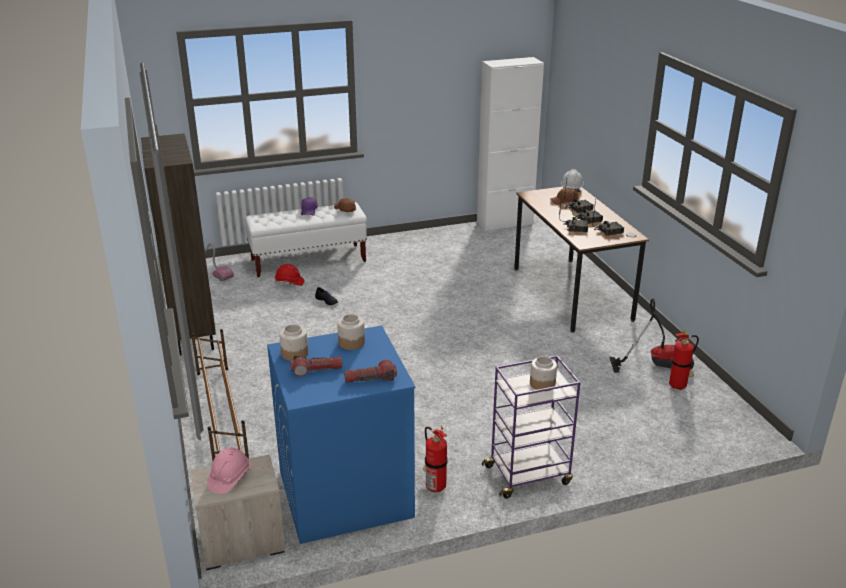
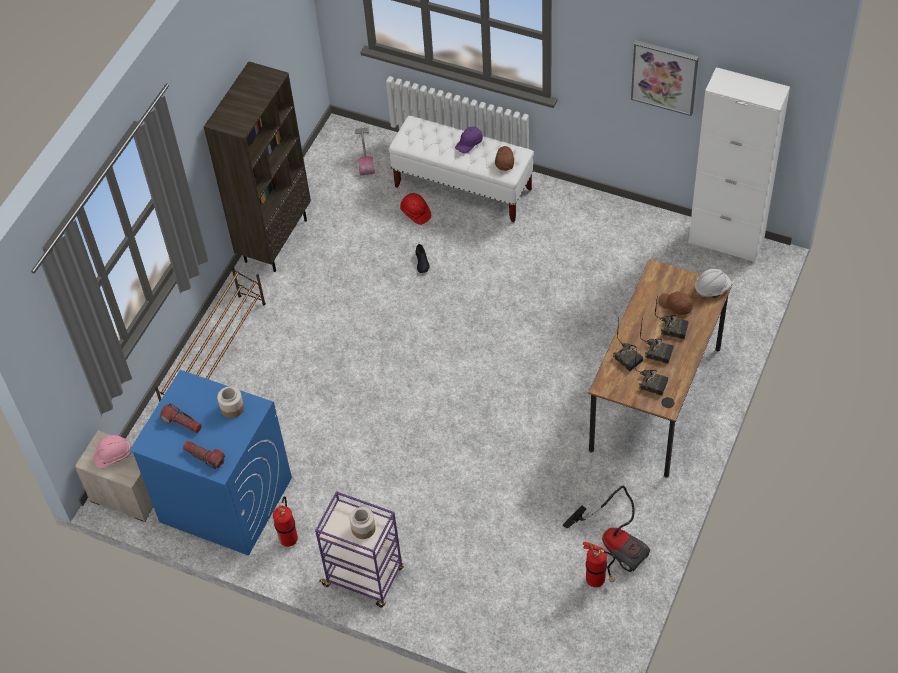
camera: 45 degrees right, 25 degrees up
(295, 353) = (186, 394): jar -> none
(444, 89) = (664, 76): none -> picture

